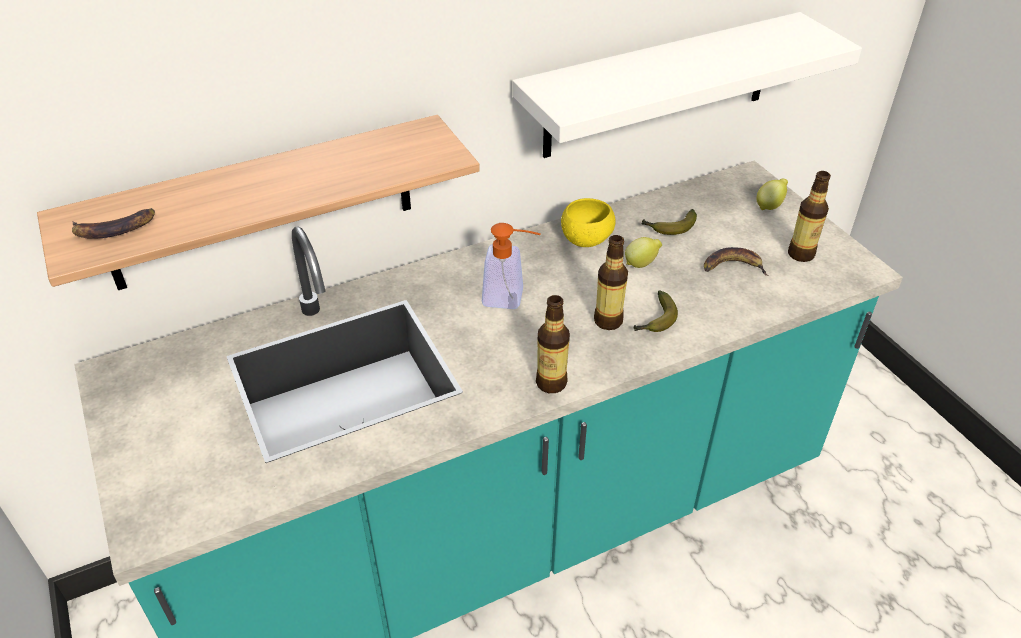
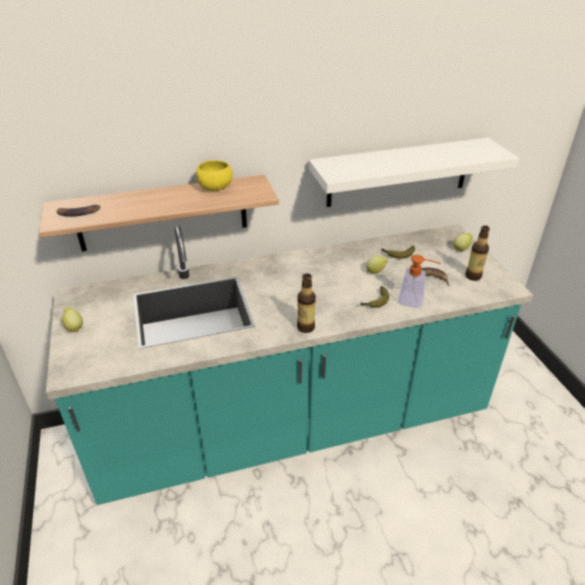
camera: 10 degrees right, 5 degrees down
(133, 437) = (74, 327): none -> lemon
(511, 298) = (295, 281): soap dispenser -> soap dispenser (415, 301)
(586, 240) = (347, 256): yellow bowl -> yellow bowl (215, 188)
(608, 321) = (347, 299): bottle -> none

